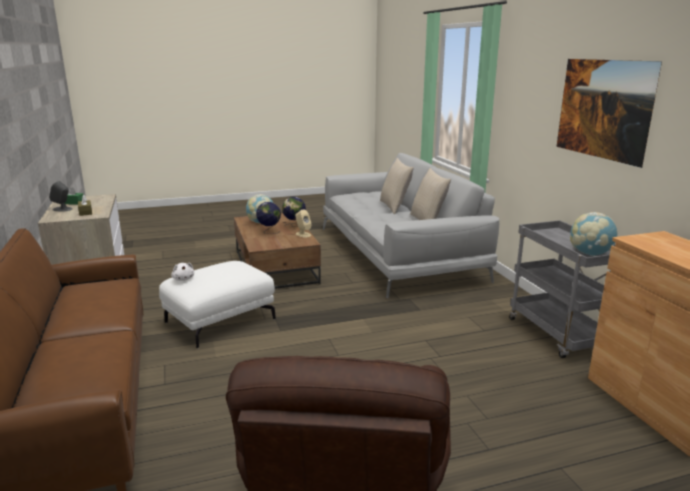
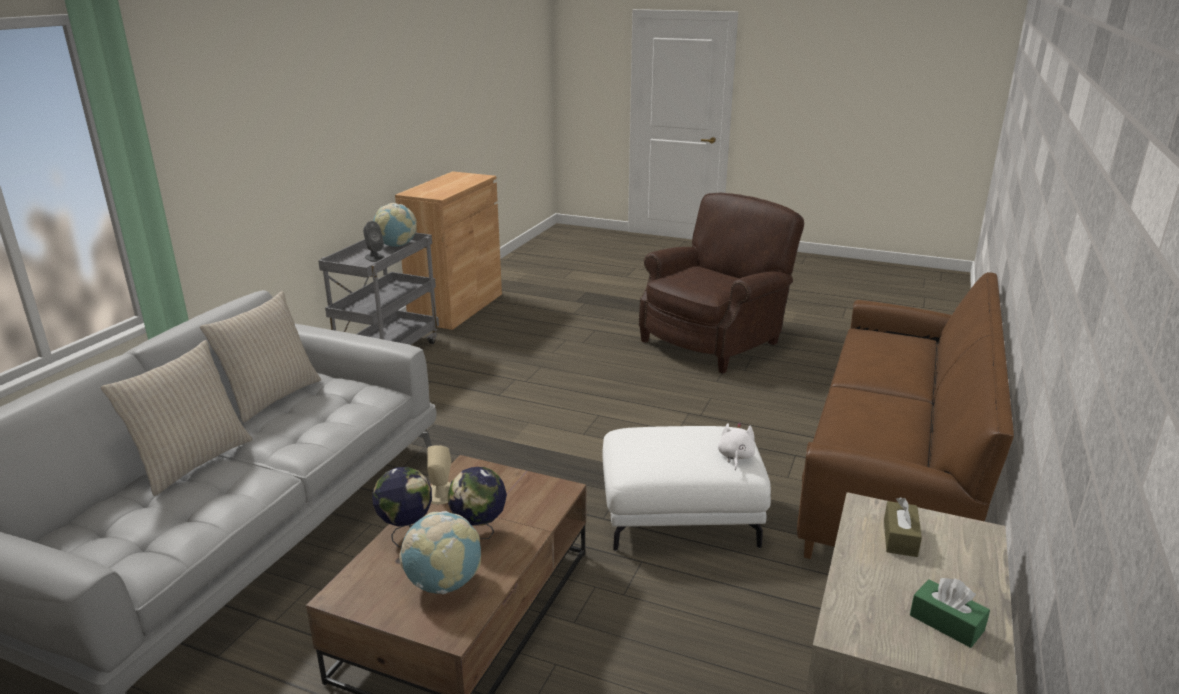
camera: 140 degrees left, 5 degrees up
(62, 209) = (964, 583): grey speaker -> grey speaker (375, 257)
(598, 133) = (313, 142): picture -> none

